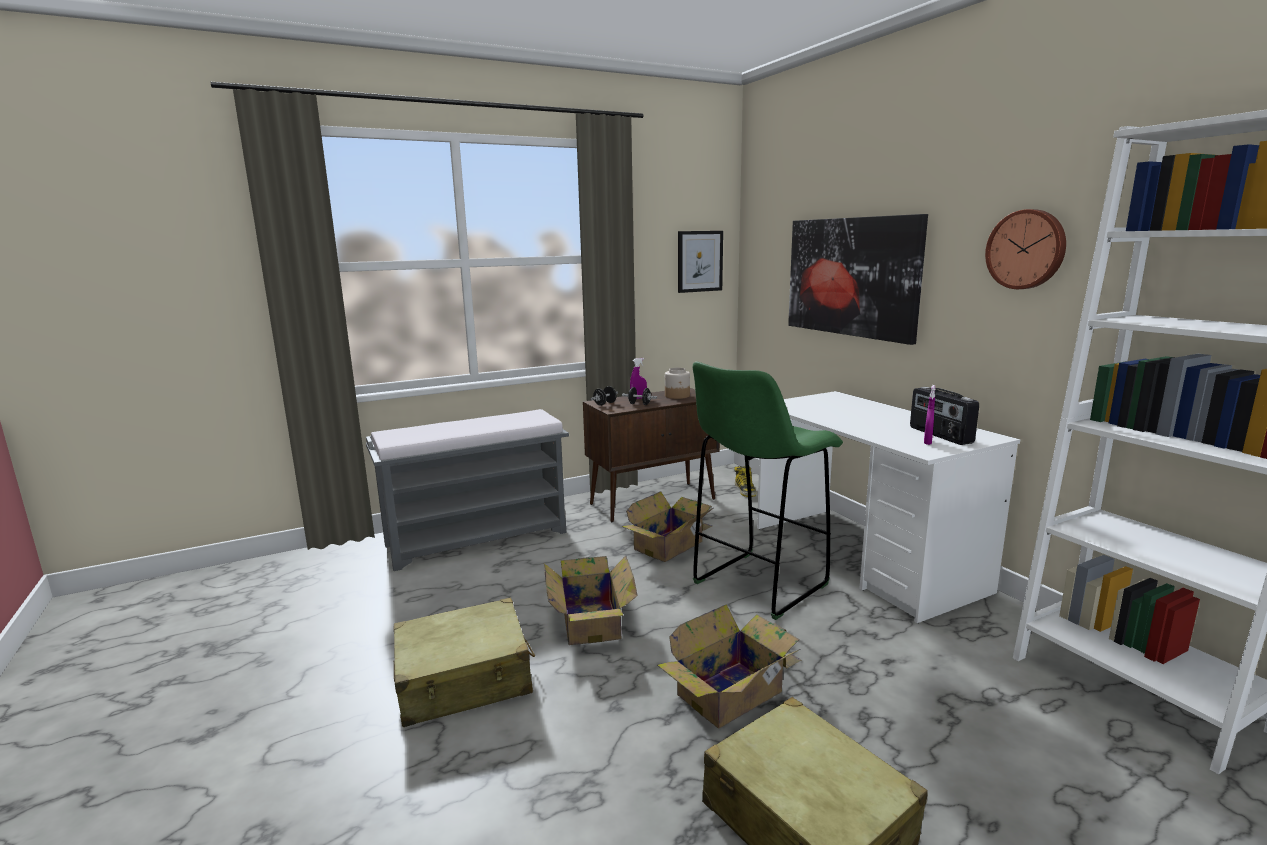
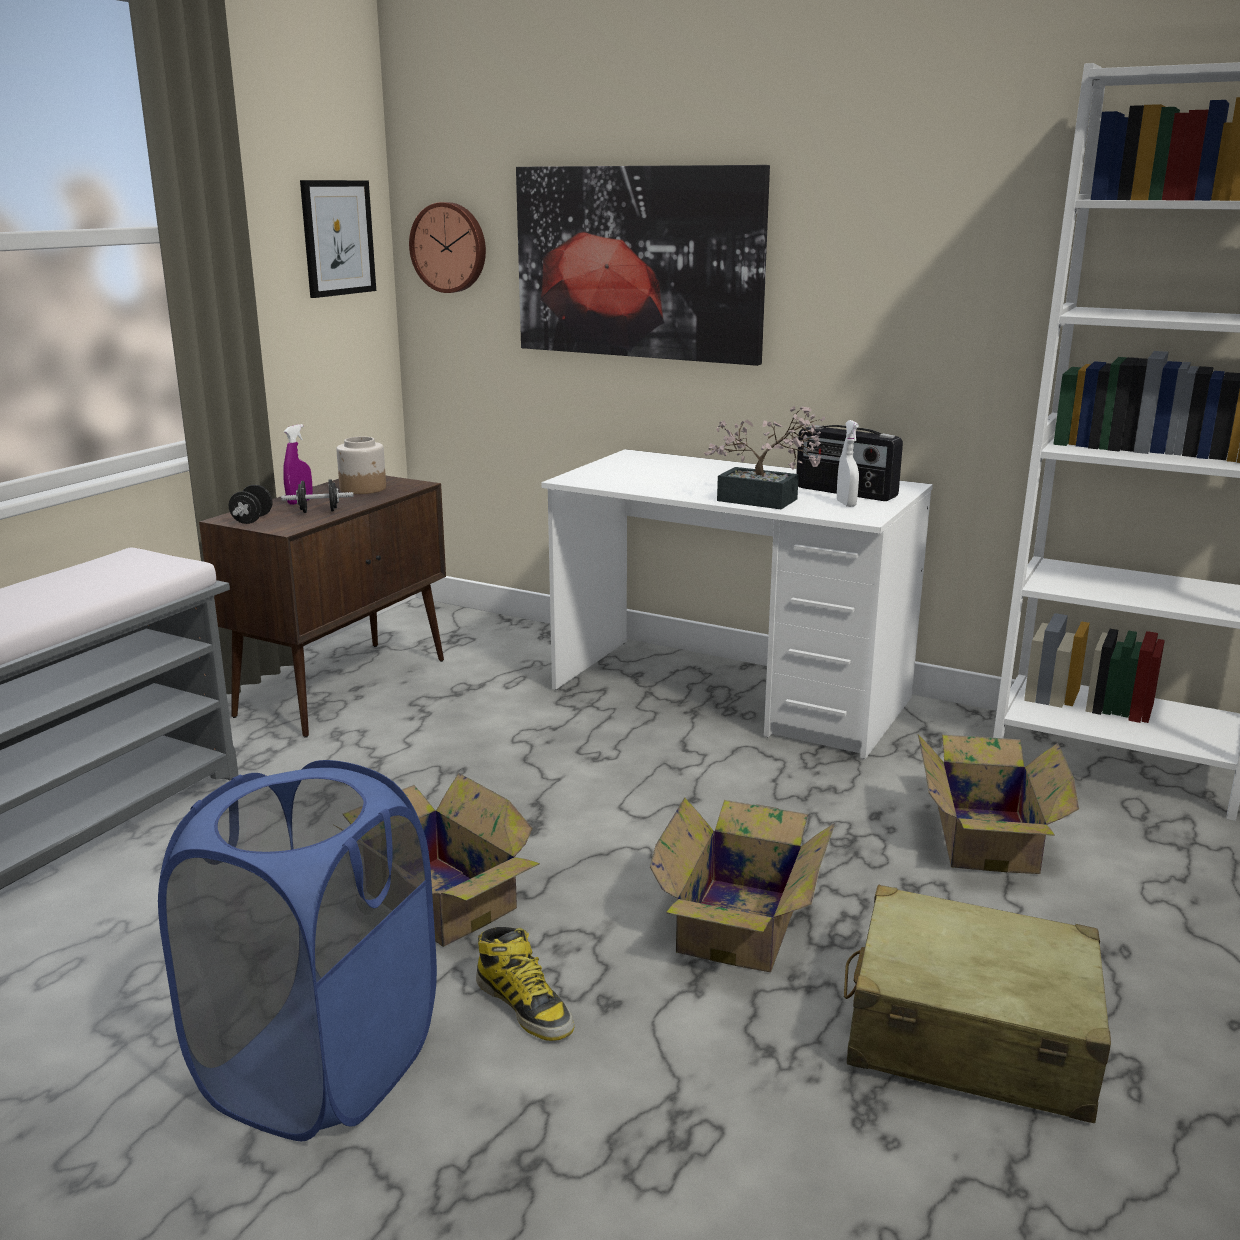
camera: 35 degrees left, 5 degrees up
(464, 679) = (319, 1067): beige suitcase -> blue laundry basket
(671, 545) = (446, 747): cardboard box -> cardboard box (987, 836)
(745, 490) = (477, 636): boot -> boot (525, 1006)
(757, 585) = (632, 769): green stool -> none
(873, 432) = (765, 501): none -> potted plant
(927, 442) = (846, 504): purple spray bottle -> white spray bottle
(1026, 249) = (925, 221): wall clock -> wall clock (450, 247)

